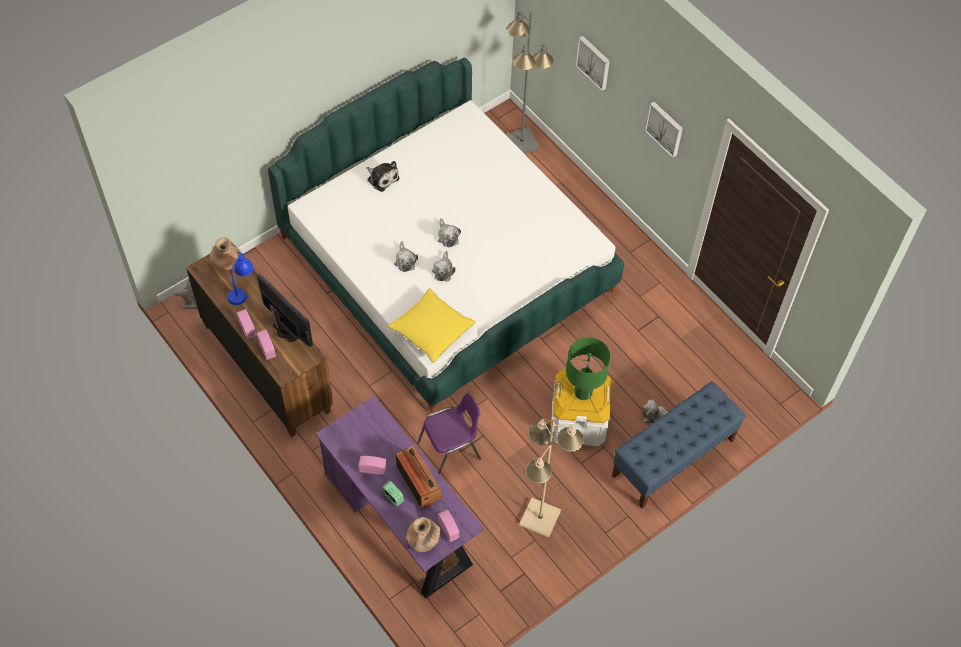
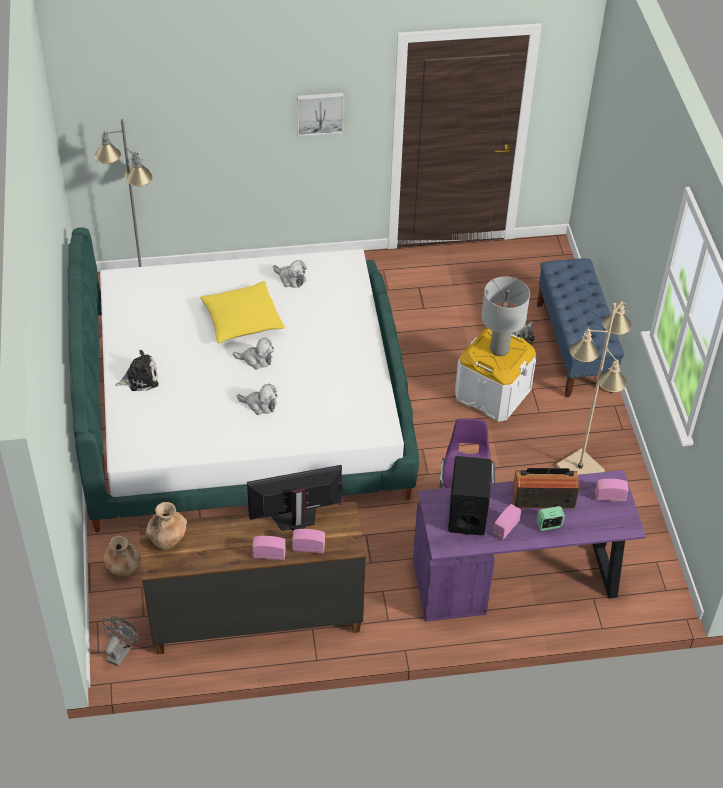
camera: 60 degrees left, 10 degrees down
(242, 290) = (215, 539): blue table lamp -> none
(371, 438) = (467, 514): none -> black speaker
(423, 541) = (612, 522): brown vase -> brown vase (123, 567)
(431, 330) = (360, 420): yellow pillow -> yellow pillow (242, 320)
(443, 270) = (295, 380): plush toy -> plush toy (290, 279)
(582, 392) = (499, 349): green table lamp -> grey table lamp
(594, 62) = (201, 122): picture -> none

